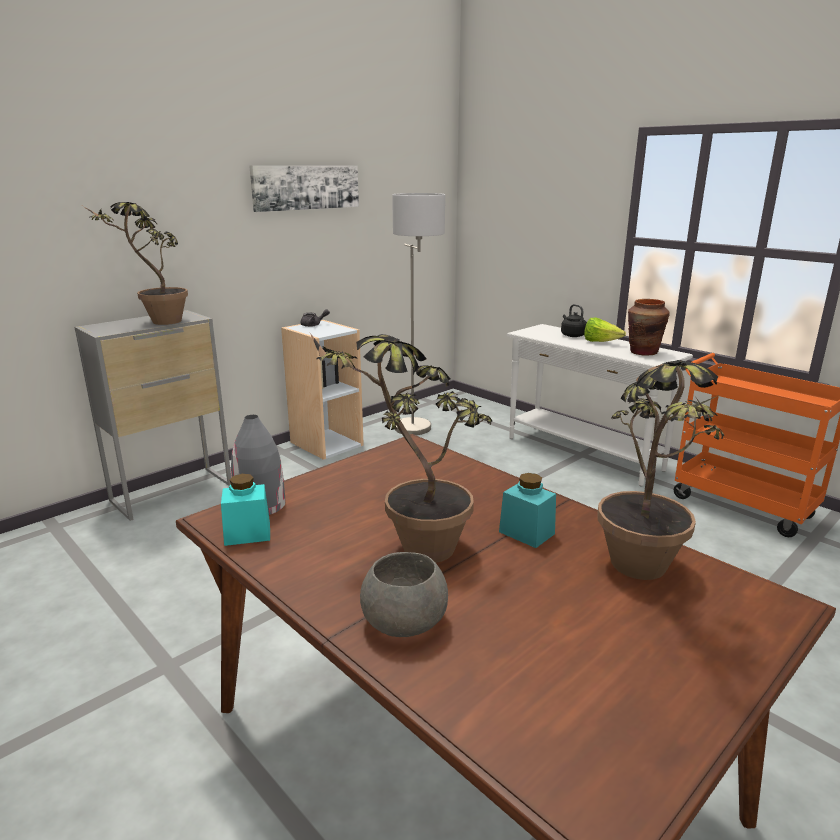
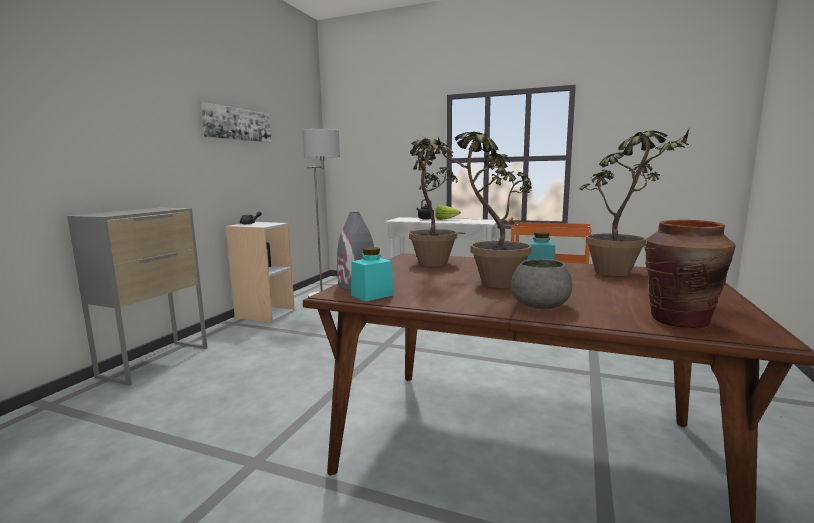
camera: 25 degrees left, 10 degrees down
(157, 323) = (147, 211): potted plant -> potted plant (430, 265)
(643, 352) = (474, 221): brown vase -> brown vase (679, 320)

